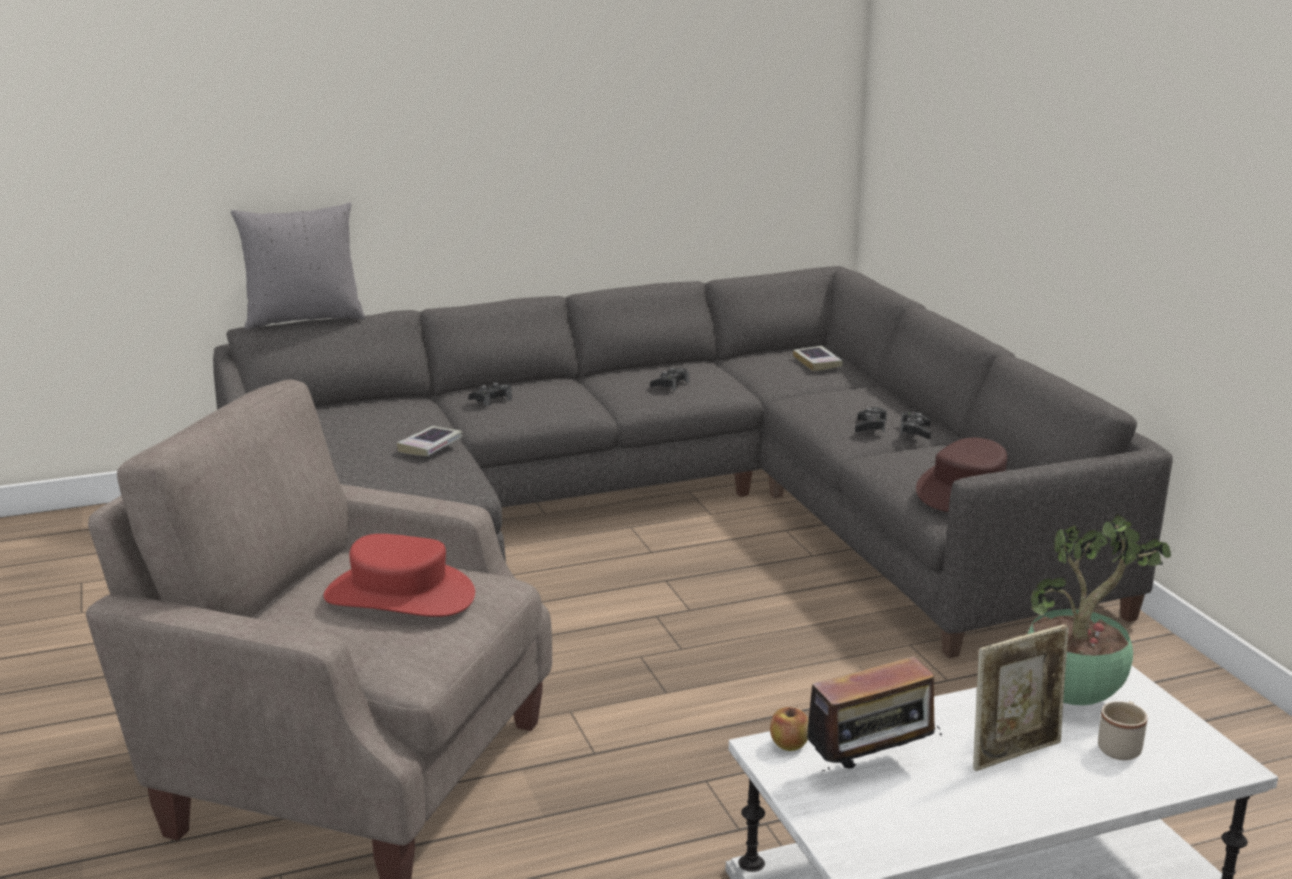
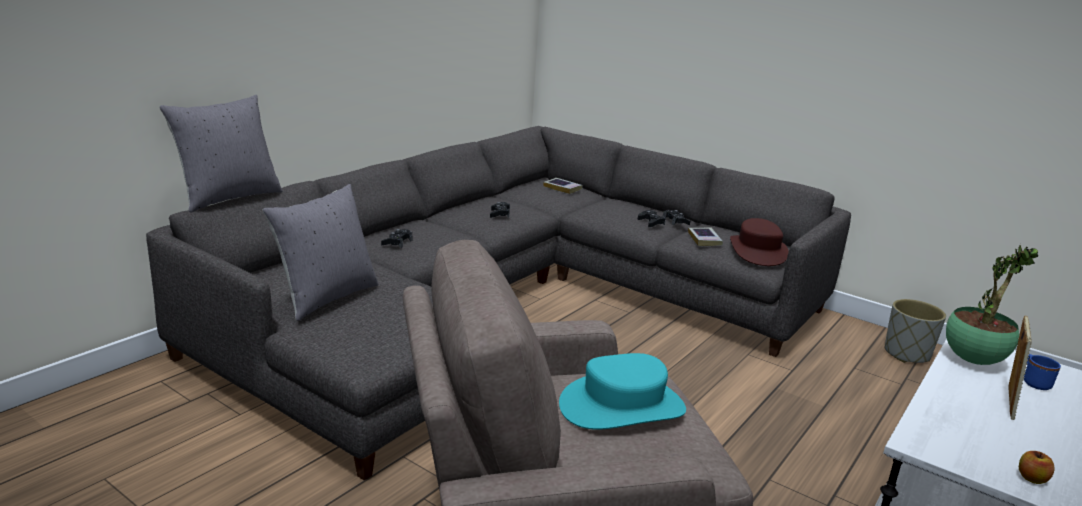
camera: 35 degrees left, 0 degrees up
(334, 444) = (326, 297): none -> grey pillow
(400, 595) = (622, 406): red hat -> turquoise hat
(430, 446) = (405, 285): book -> book (704, 240)
(789, 745) = (917, 437): apple -> apple (1032, 478)
(871, 768) = (973, 437): radio -> none
(1121, 746) = (1034, 382): beige mug -> blue mug
(1192, 710) = (907, 354): none -> grey planter

